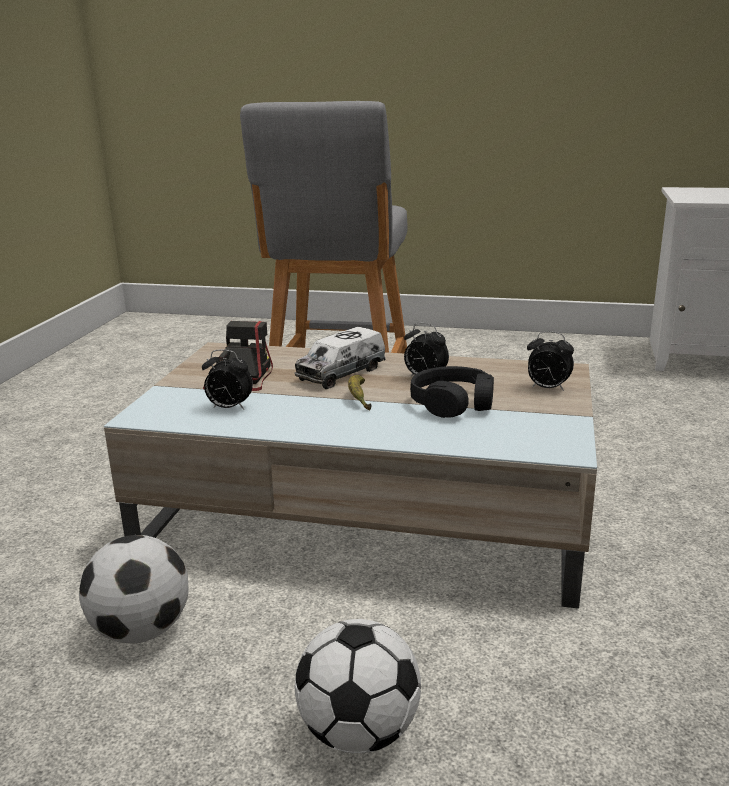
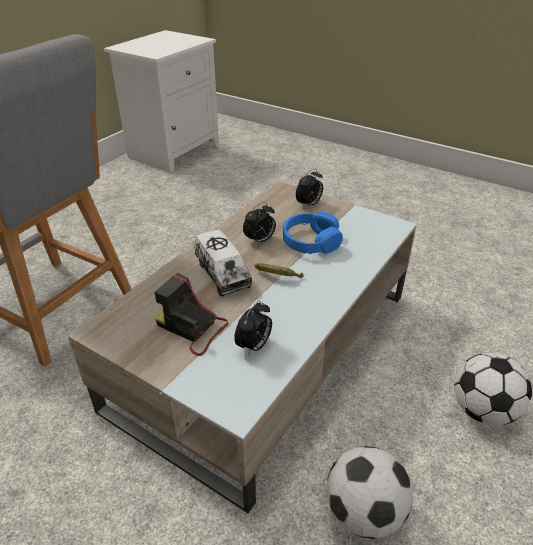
camera: 70 degrees left, 15 degrees up
(453, 403) = (311, 242): black headphones -> blue headphones

